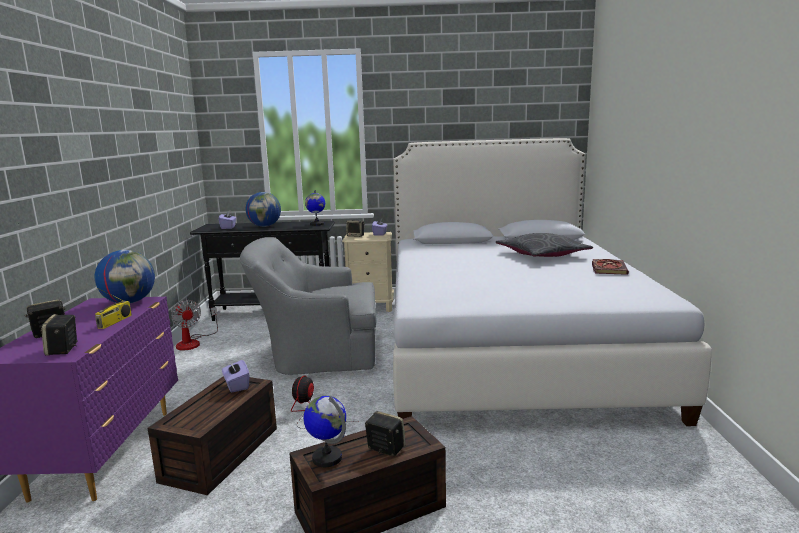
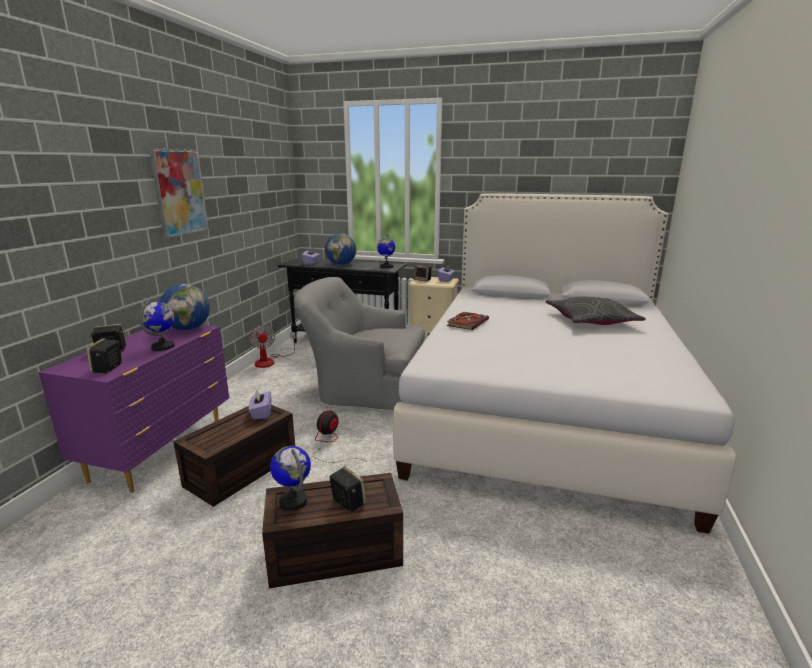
camera: 15 degrees right, 5 degrees up
(97, 148) = (179, 192): none -> picture
(115, 322) = (163, 347): radio -> globe
(608, 268) = (652, 345): book -> book (467, 322)

